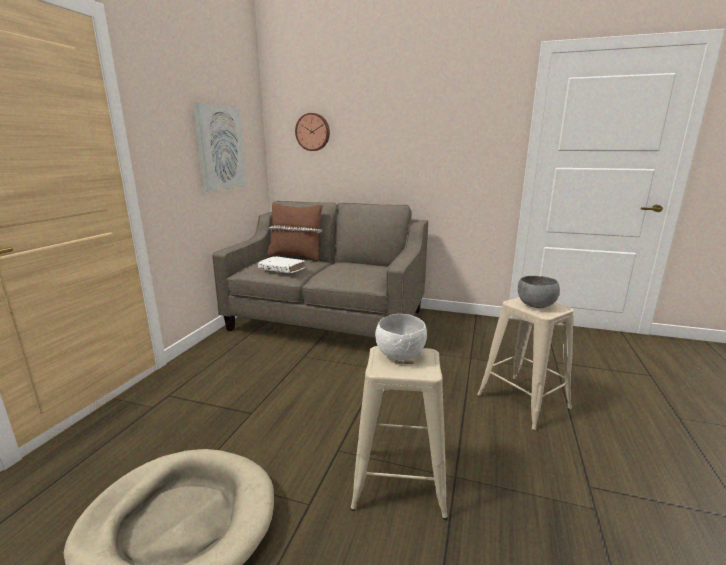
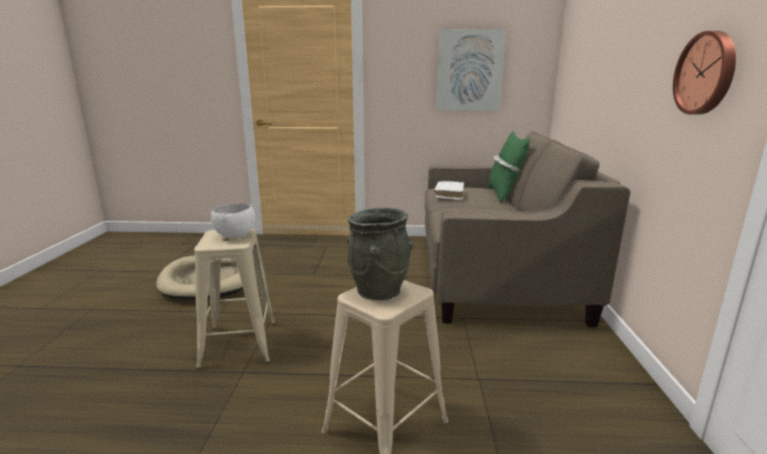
camera: 75 degrees right, 0 degrees up
(295, 257) = (504, 194): brown pillow -> green pillow
(313, 132) = (581, 49): wall clock -> wall clock (706, 73)
(535, 306) = (379, 291): grey bowl -> grey vase

